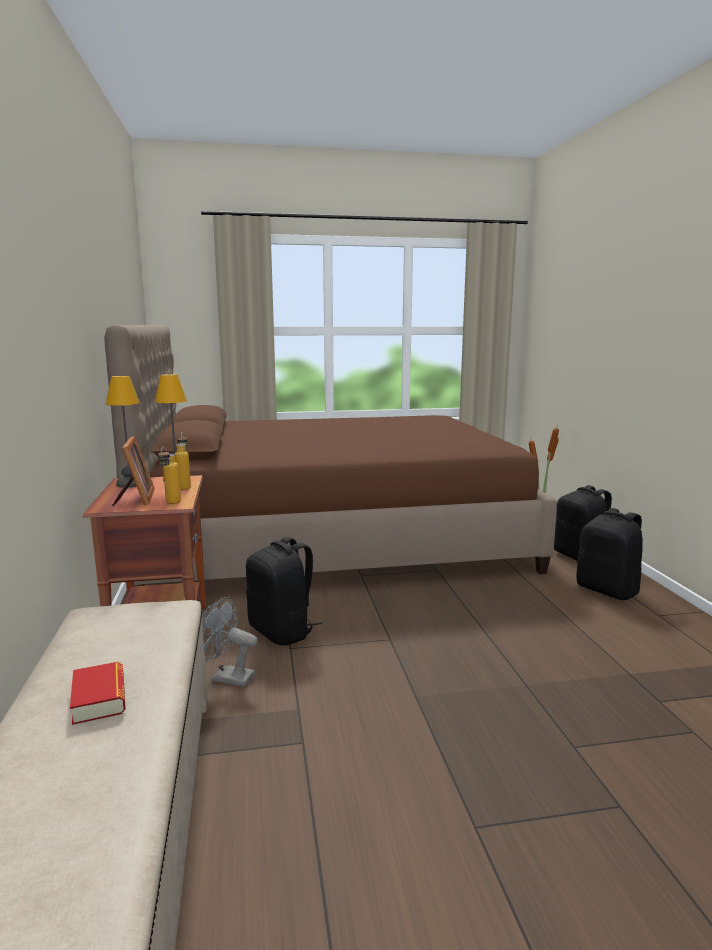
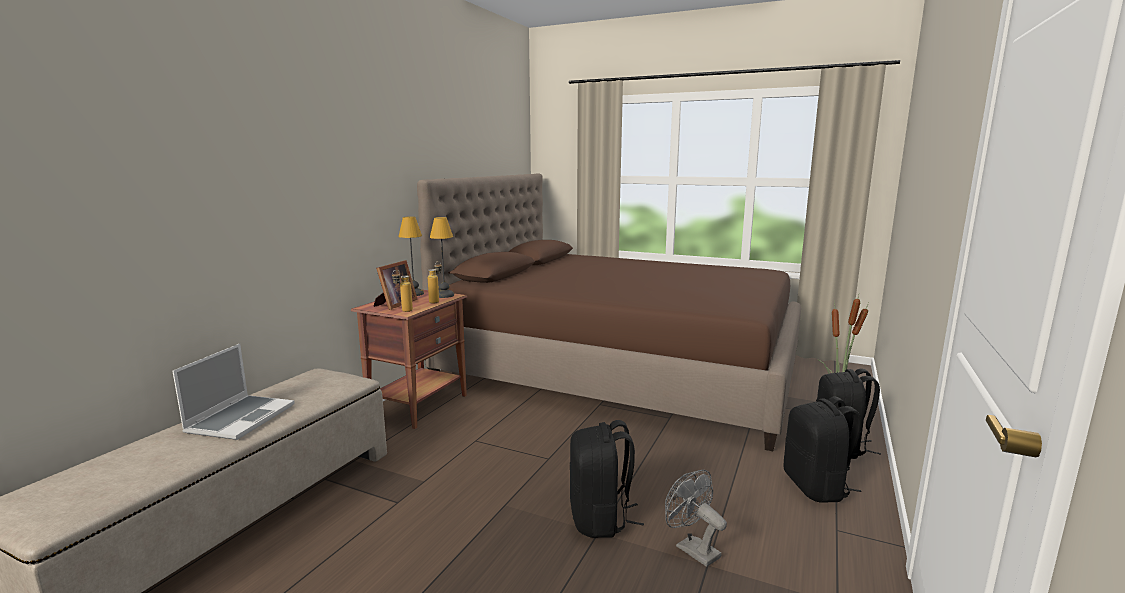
camera: 35 degrees right, 0 degrees up
(99, 699) = (241, 418): book -> laptop
(226, 677) = (414, 445): grey fan -> grey fan (692, 549)
(282, 632) = (486, 428): black backpack -> black backpack (600, 519)

